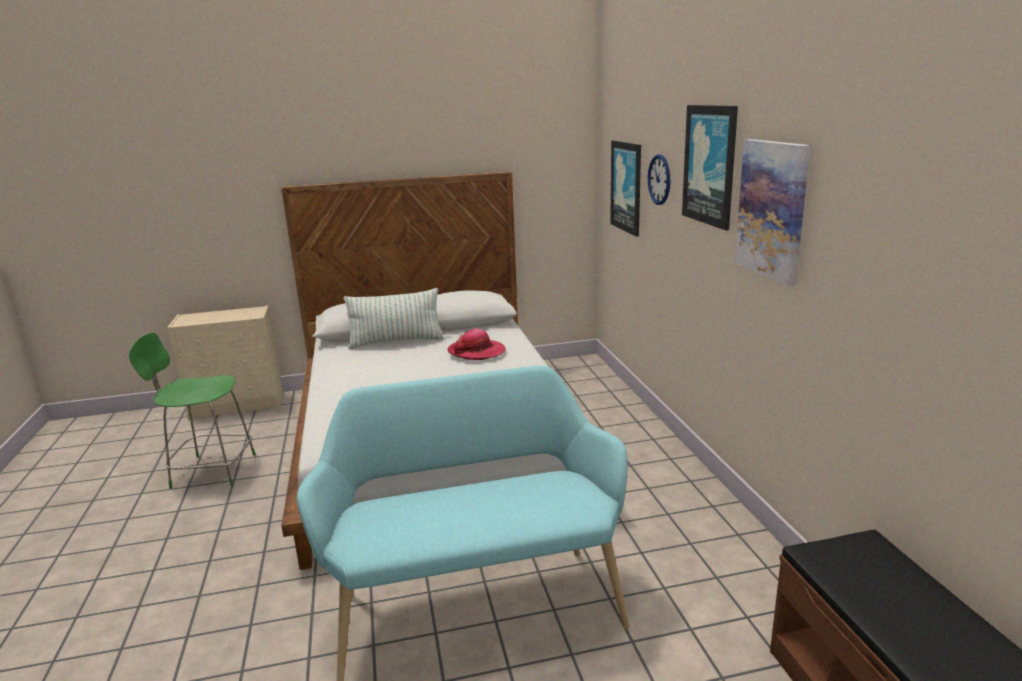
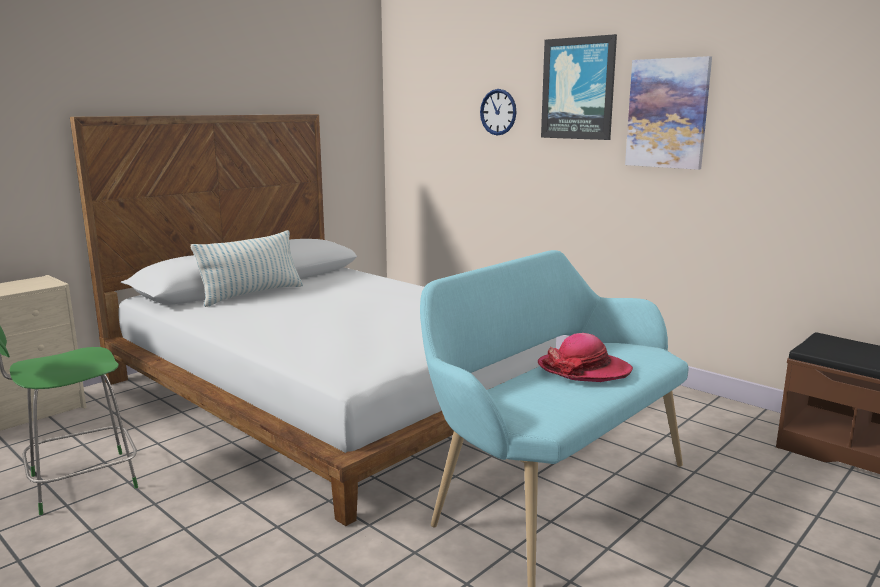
camera: 35 degrees left, 5 degrees down
(476, 352) = (358, 289): hat -> hat (584, 369)
(627, 187) = (441, 126): picture -> none

